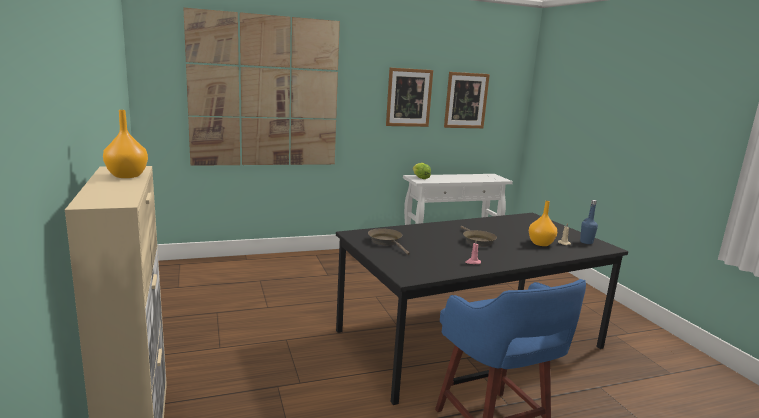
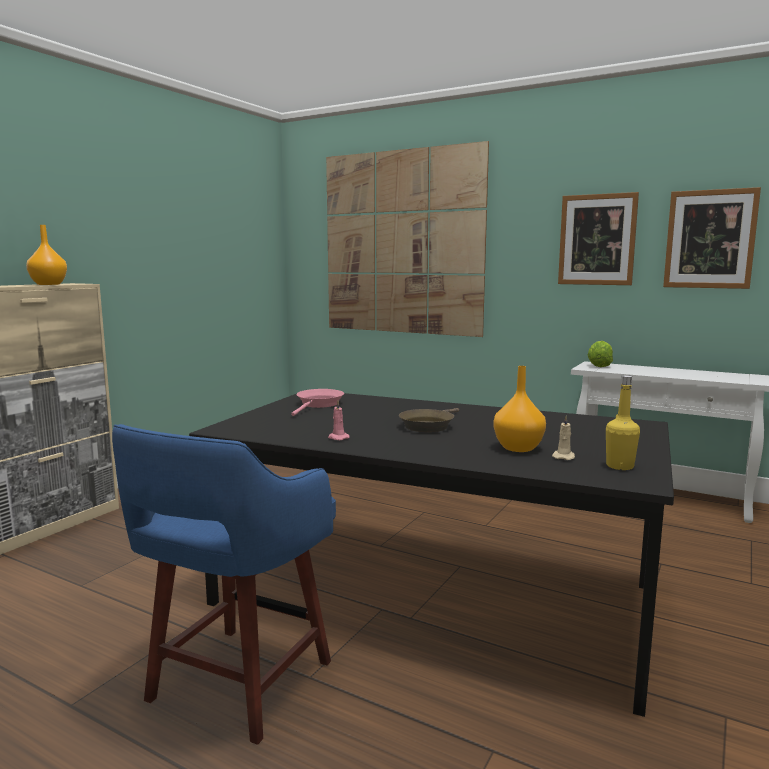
camera: 50 degrees right, 5 degrees down
(386, 242) = (319, 404): brown frying pan -> pink frying pan
(586, 242) = (620, 466): blue bottle -> yellow bottle

